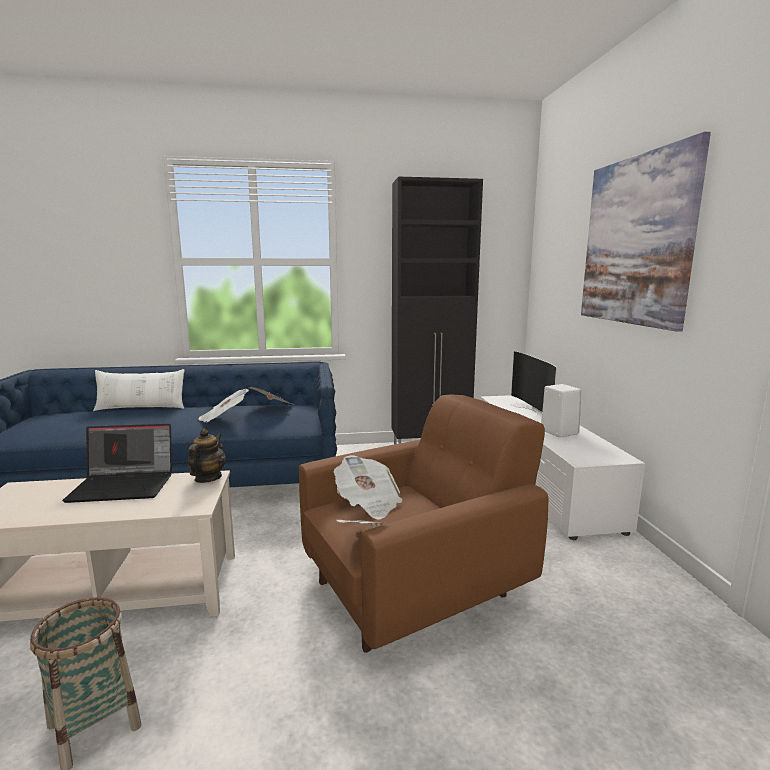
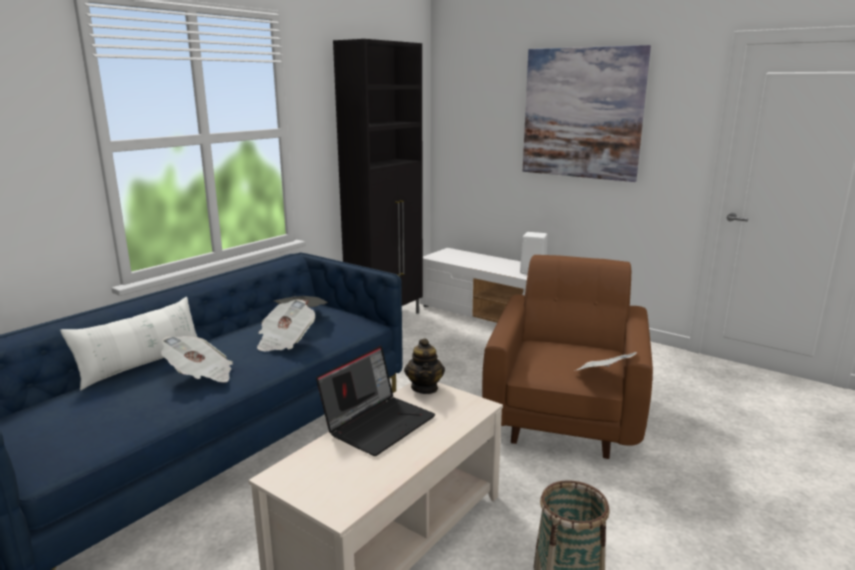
camera: 45 degrees left, 5 degrees up
(207, 478) = (425, 388): teapot -> teapot turned 150 degrees counterclockwise
(368, 503) = (541, 359): newspaper -> newspaper (201, 375)
(535, 411) = (485, 260): television -> none

